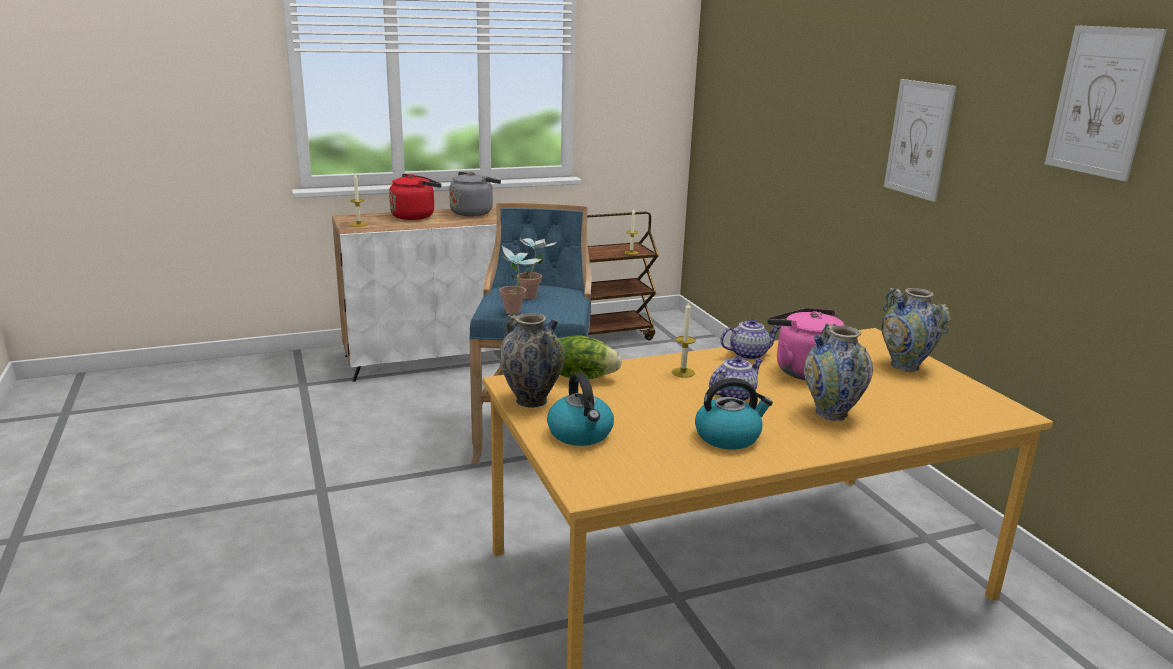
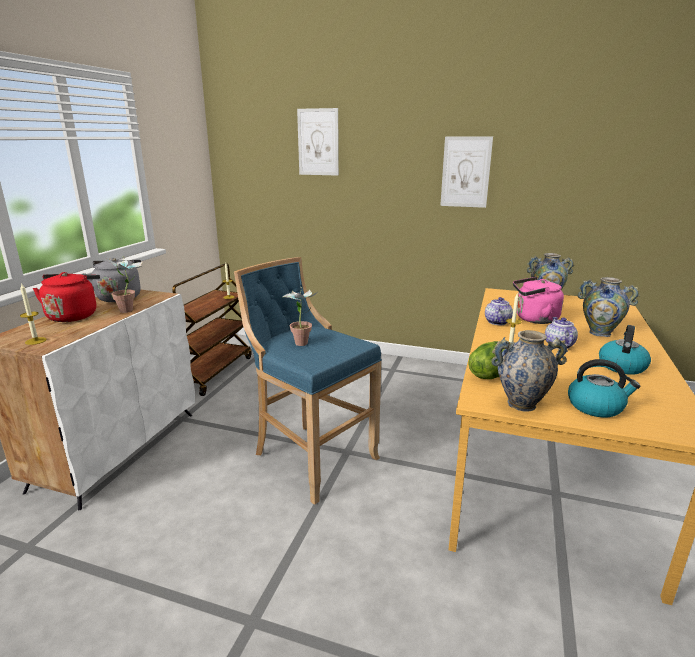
camera: 50 degrees left, 0 degrees up
(517, 313) = (328, 357): potted plant -> potted plant (131, 310)
(1102, 101) = (600, 134): picture -> picture (318, 142)

